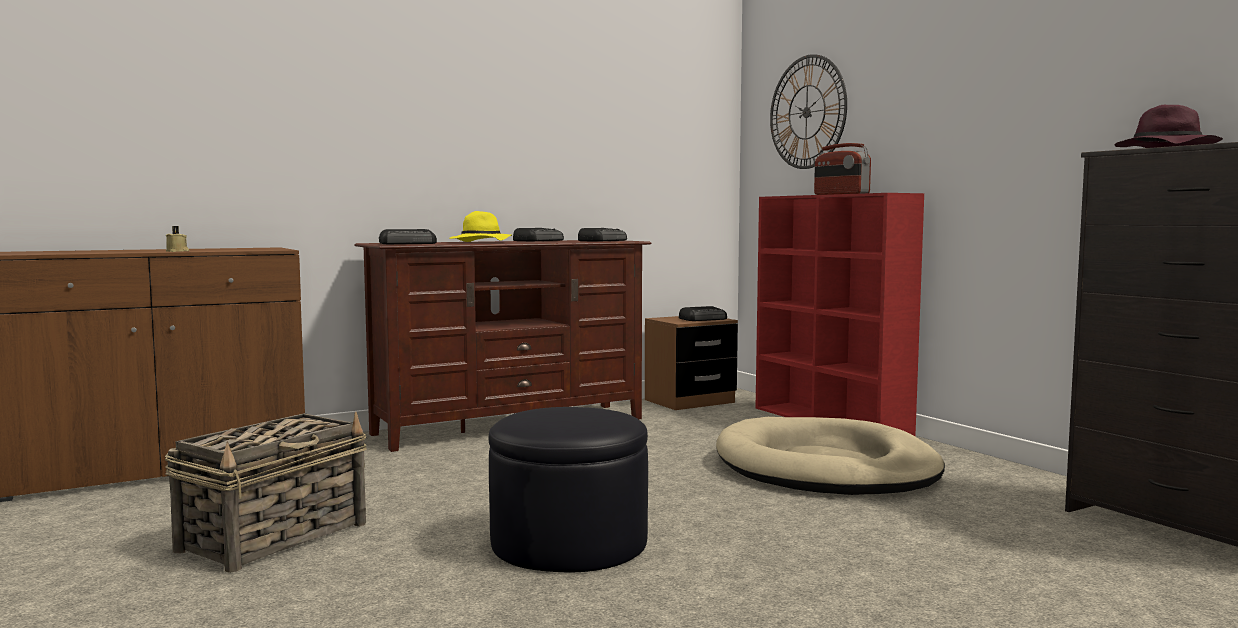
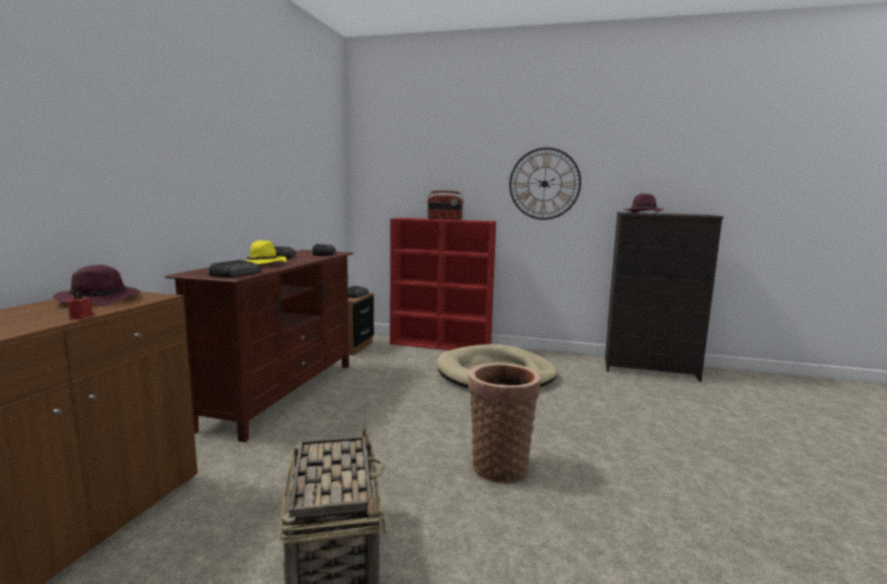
camera: 45 degrees left, 5 degrees up
(177, 251) = (82, 316): beige candle -> red candle
(237, 249) = (100, 299): none -> purple hat
(569, 543) = (500, 466): black ottoman -> basket
(807, 112) = (406, 167): wall clock -> wall clock (544, 184)

